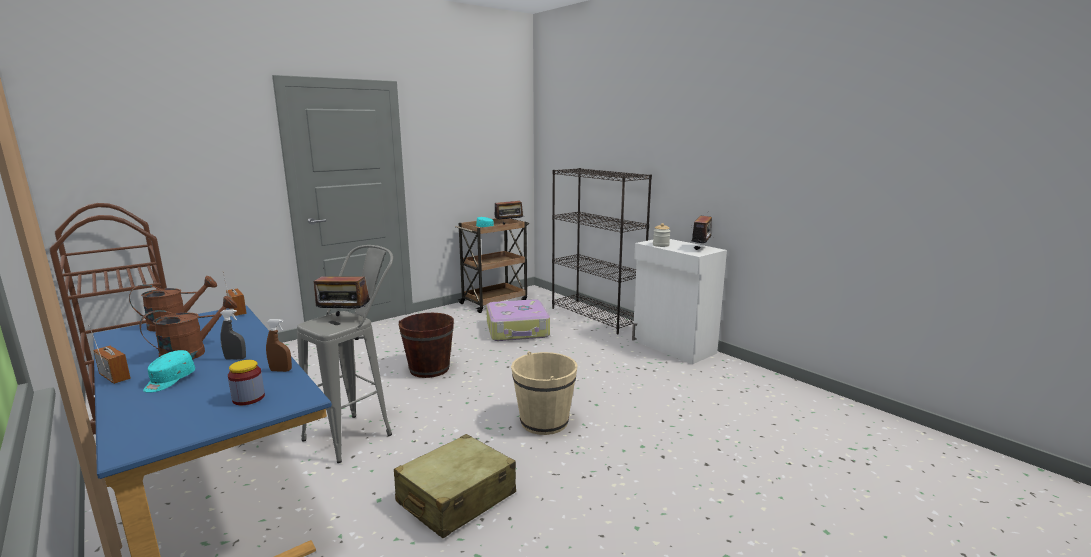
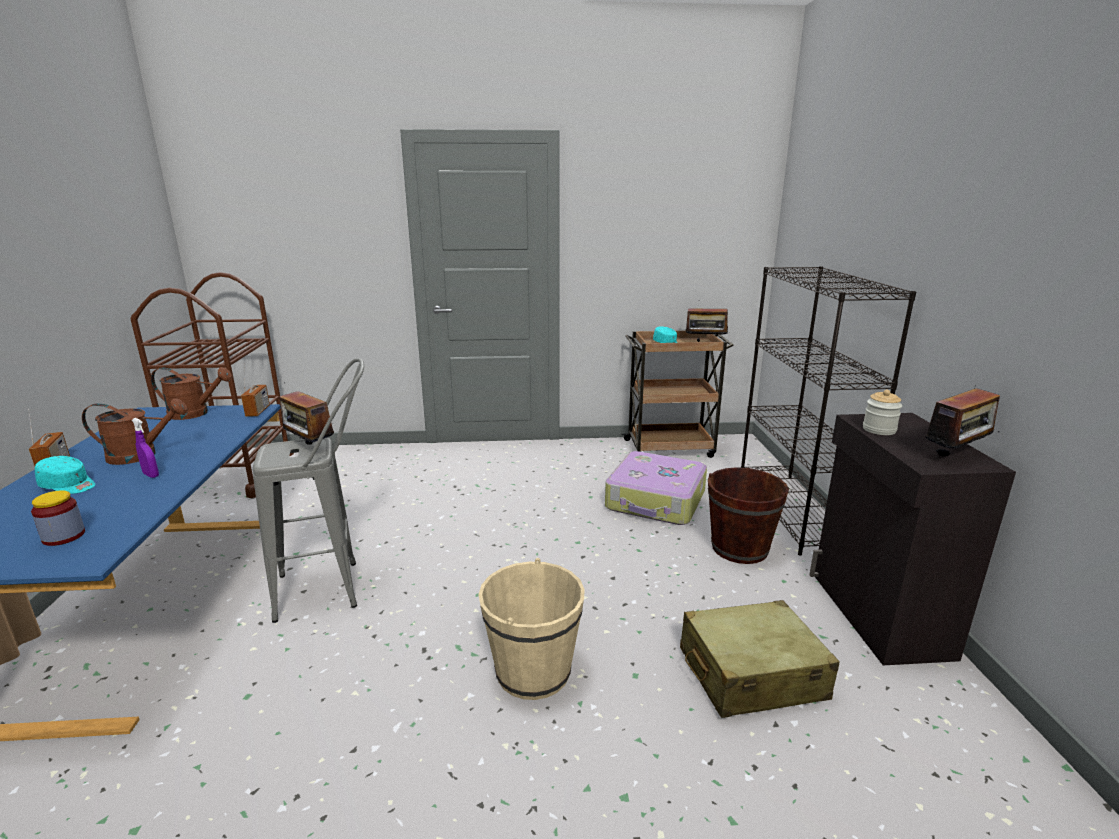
camera: 35 degrees right, 5 degrees up
(169, 381) = (69, 486): turquoise cap -> turquoise cap turned 120 degrees counterclockwise
(235, 358) = (151, 475): grey spray bottle -> purple spray bottle
(281, 370) = (148, 506): brown spray bottle -> none
(429, 369) = (492, 526): brown bucket -> brown bucket (739, 548)
(456, 498) = (309, 743): beige suitcase -> beige suitcase (750, 674)
(673, 347) = (878, 615): white cabinet -> black cabinet

